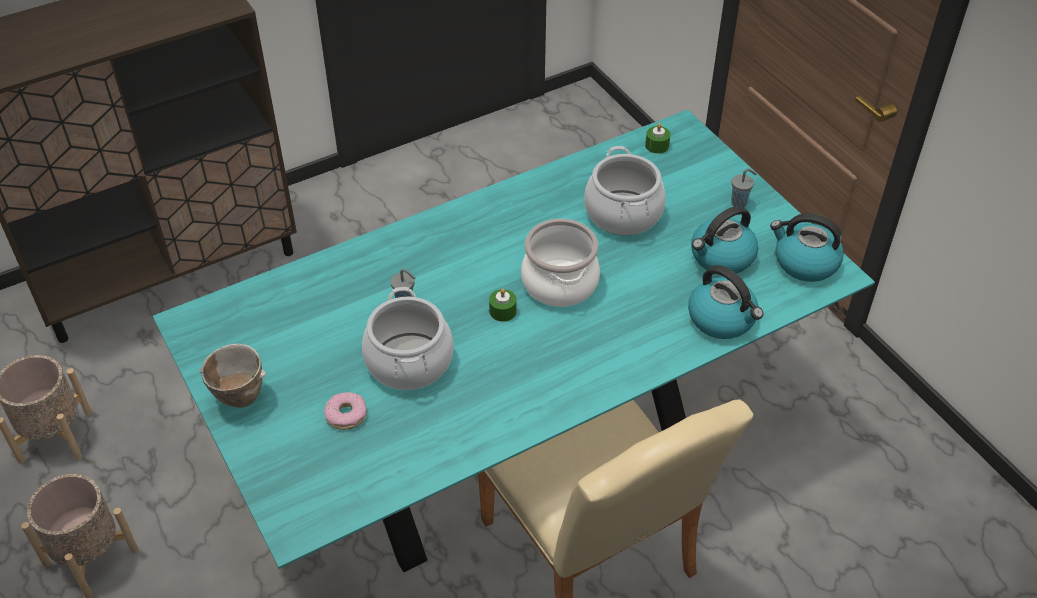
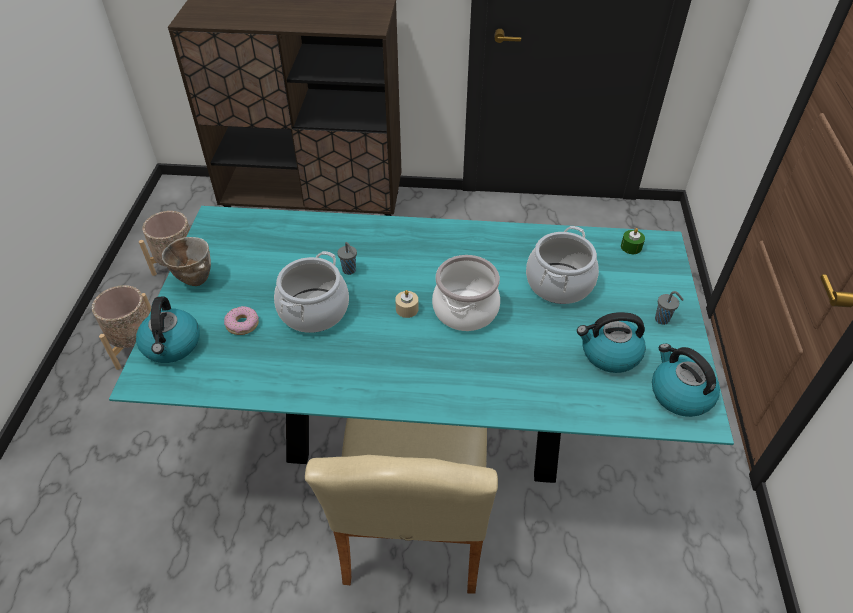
camera: 35 degrees right, 0 degrees up
(503, 311) = (407, 309): green candle -> beige candle
(722, 319) = (567, 402): kettle -> kettle (172, 345)

